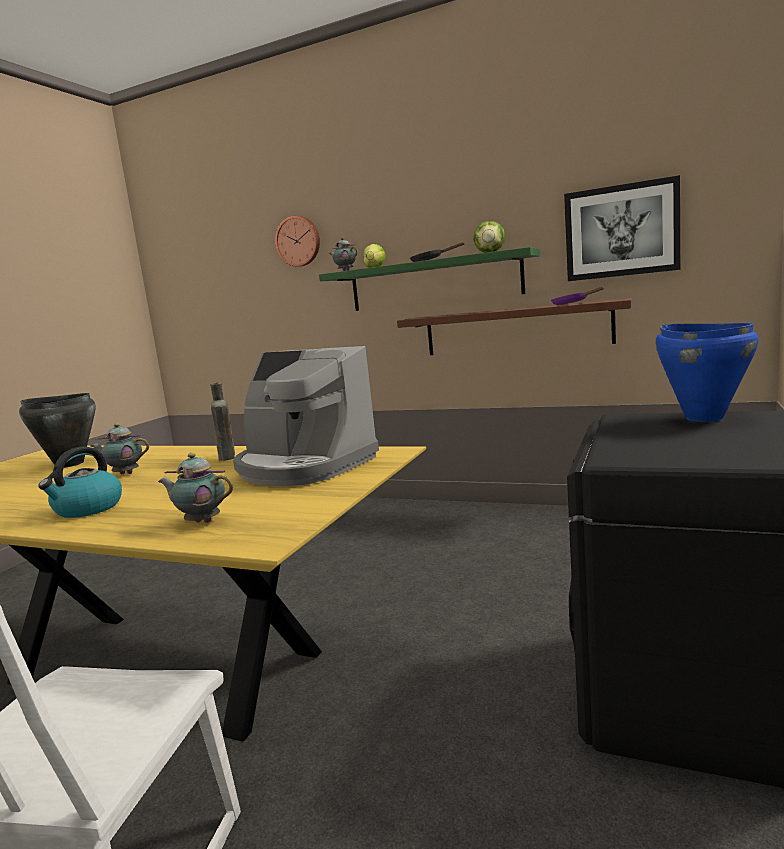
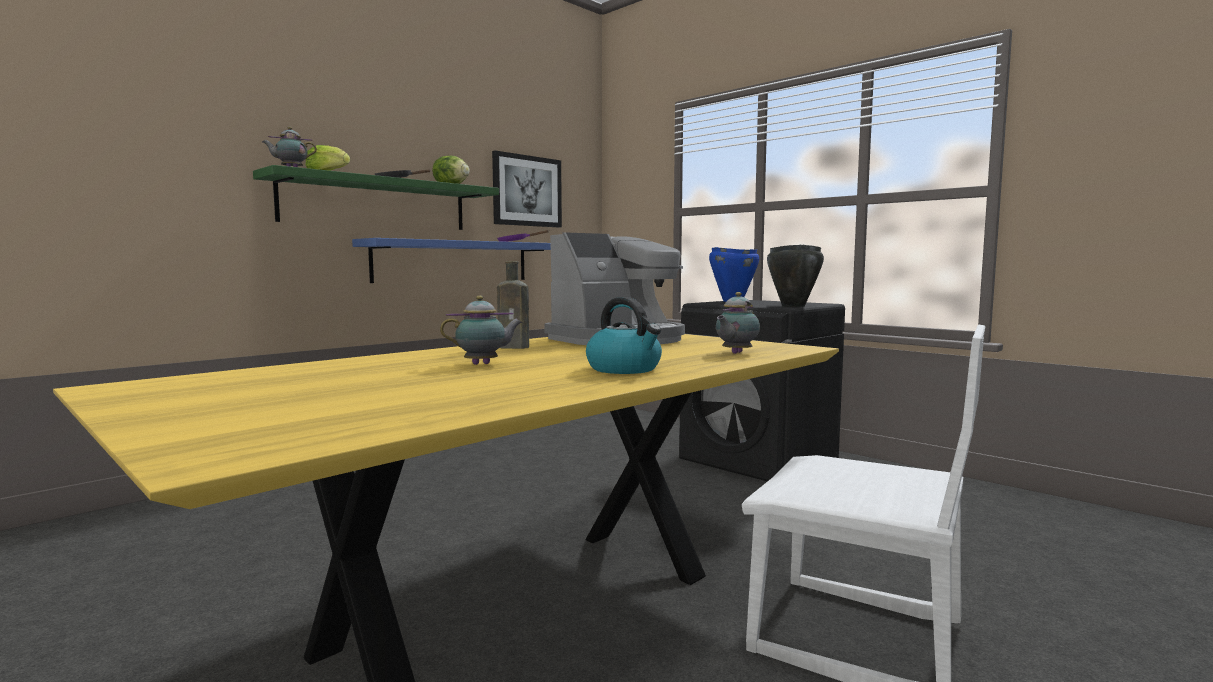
camera: 70 degrees left, 5 degrees down
(69, 464) = (317, 378): black cooking pot -> black cooking pot (792, 306)
(124, 474) = (484, 364): teapot -> teapot turned 135 degrees counterclockwise
(298, 241) = (184, 110): wall clock -> none
(516, 329) = (453, 261): brown shelf -> blue shelf

